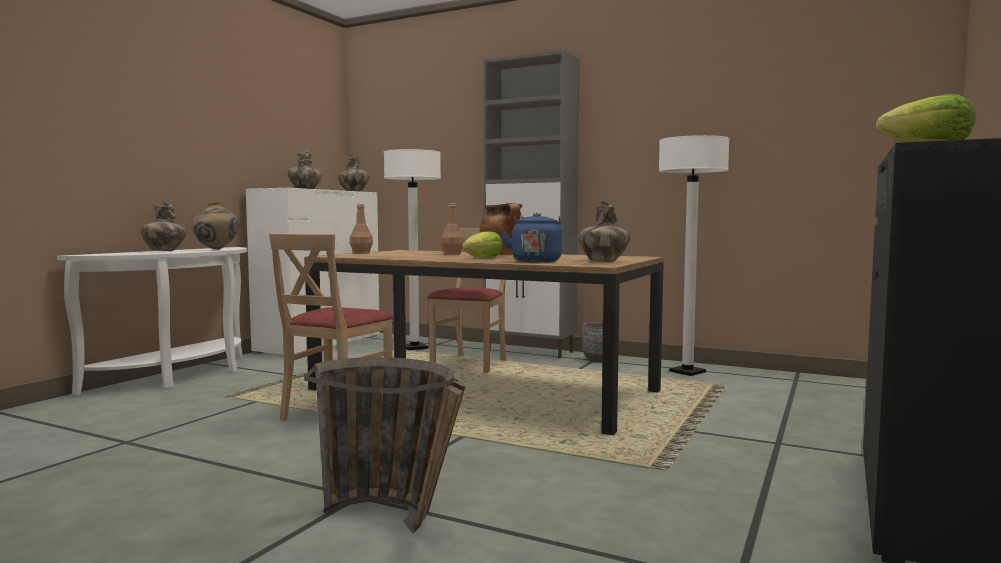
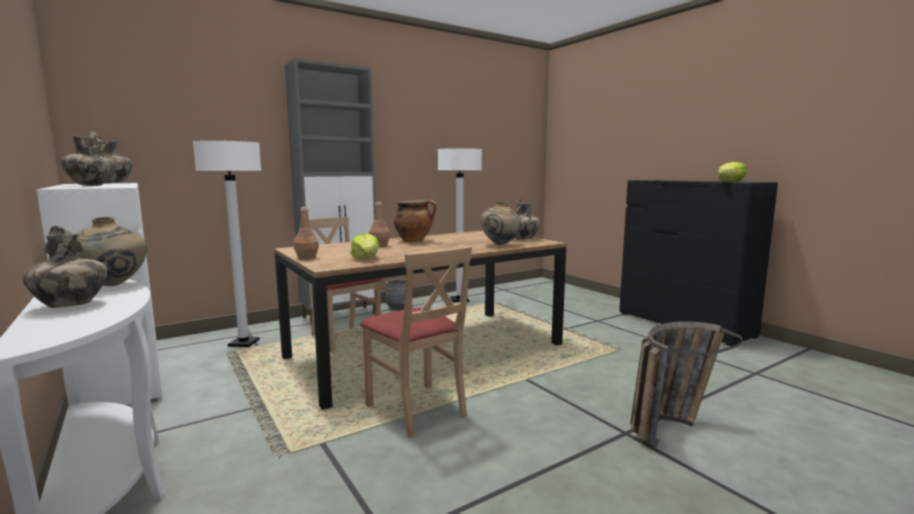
camera: 60 degrees left, 5 degrees up
(483, 258) = (447, 247): lettuce -> lettuce (366, 258)
(536, 261) = (500, 245): blue kettle -> beige vase

